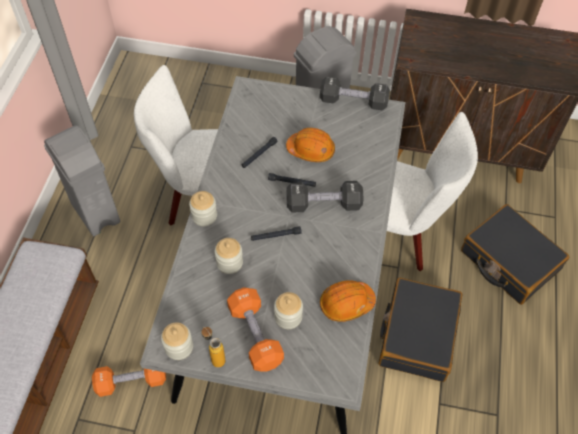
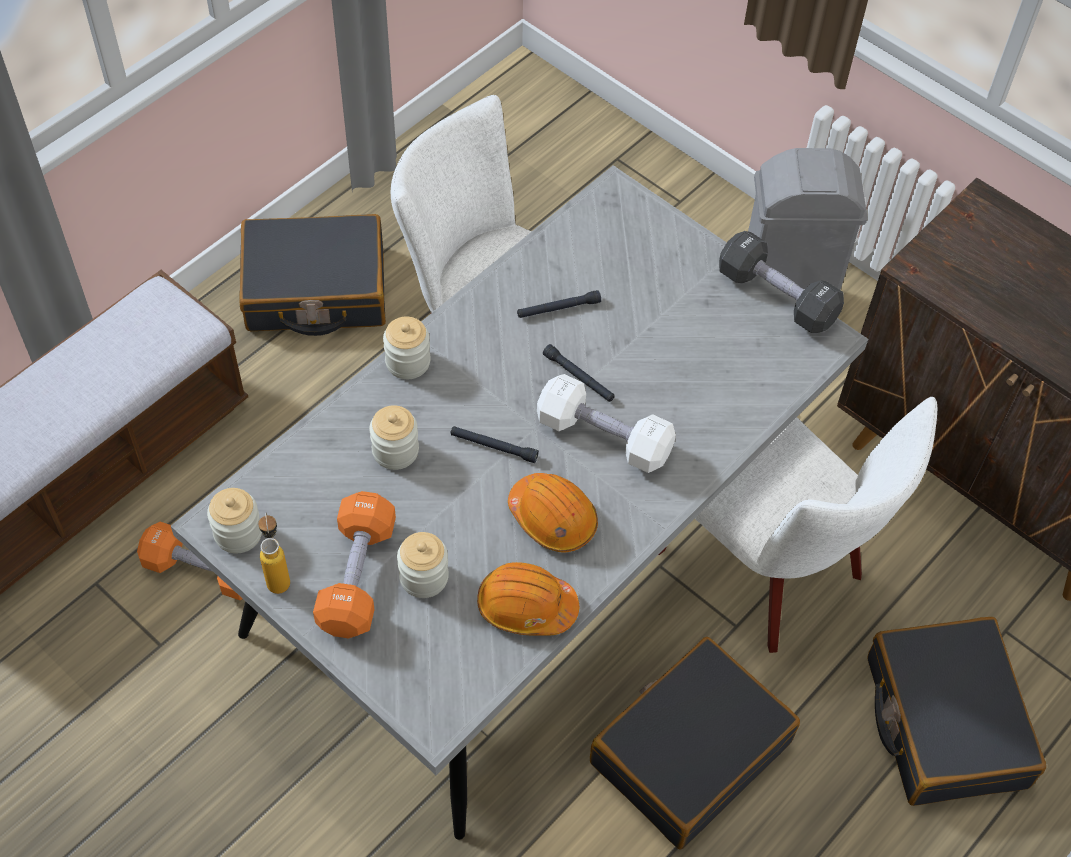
camera: 30 degrees right, 0 degrees up
(95, 212) = (315, 289): grey trash can -> black suitcase
(311, 150) = (646, 342): orange hard hat -> orange hard hat (553, 518)
(323, 204) = (604, 437): black dumbbell -> white dumbbell

